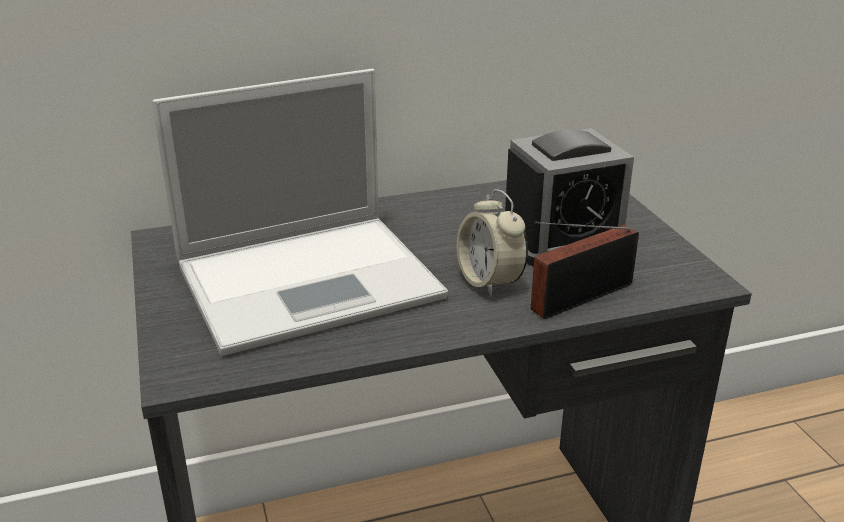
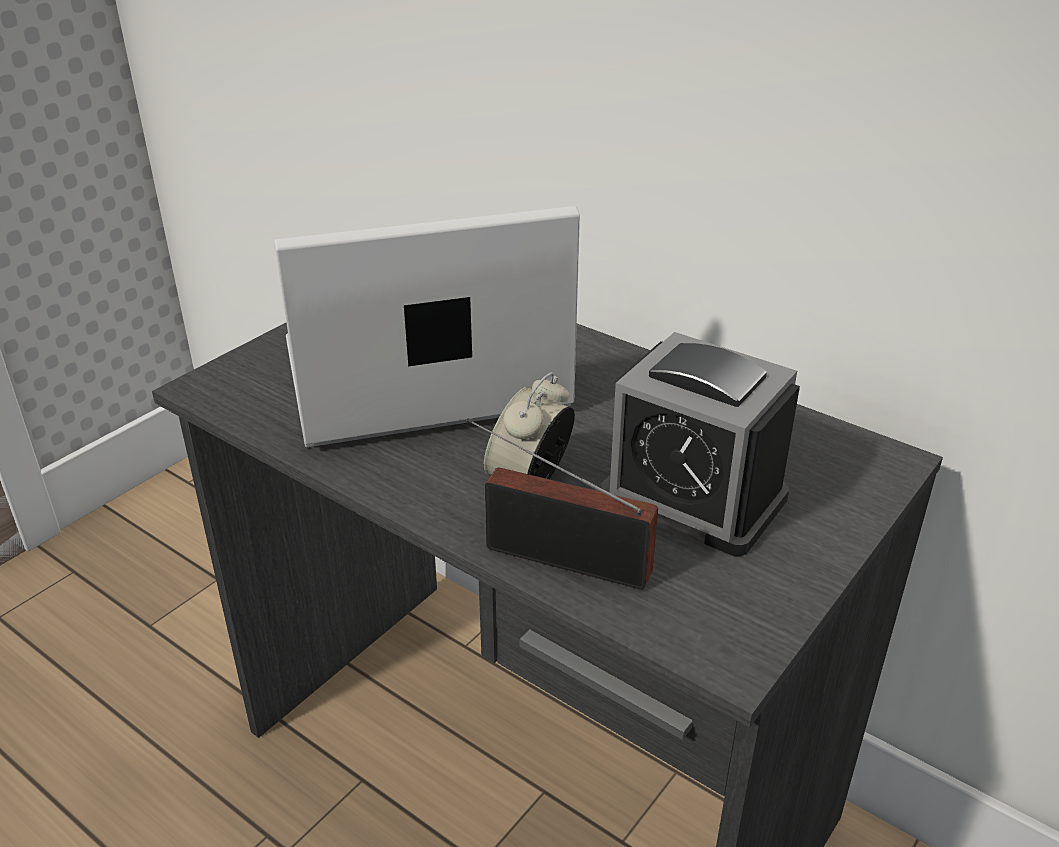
camera: 55 degrees right, 5 degrees up
(313, 280) = (417, 379): laptop -> laptop turned 135 degrees clockwise

